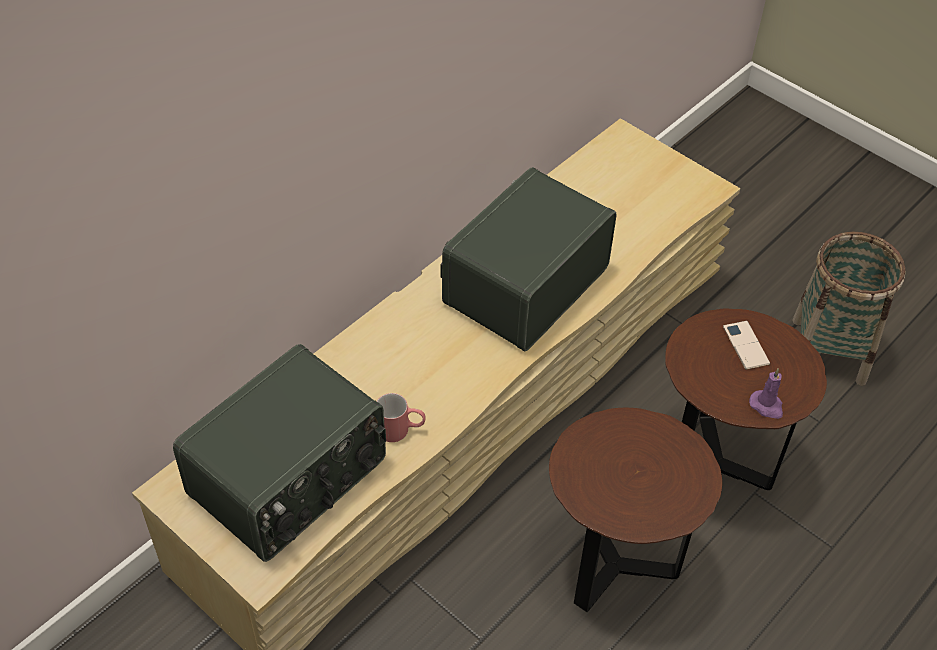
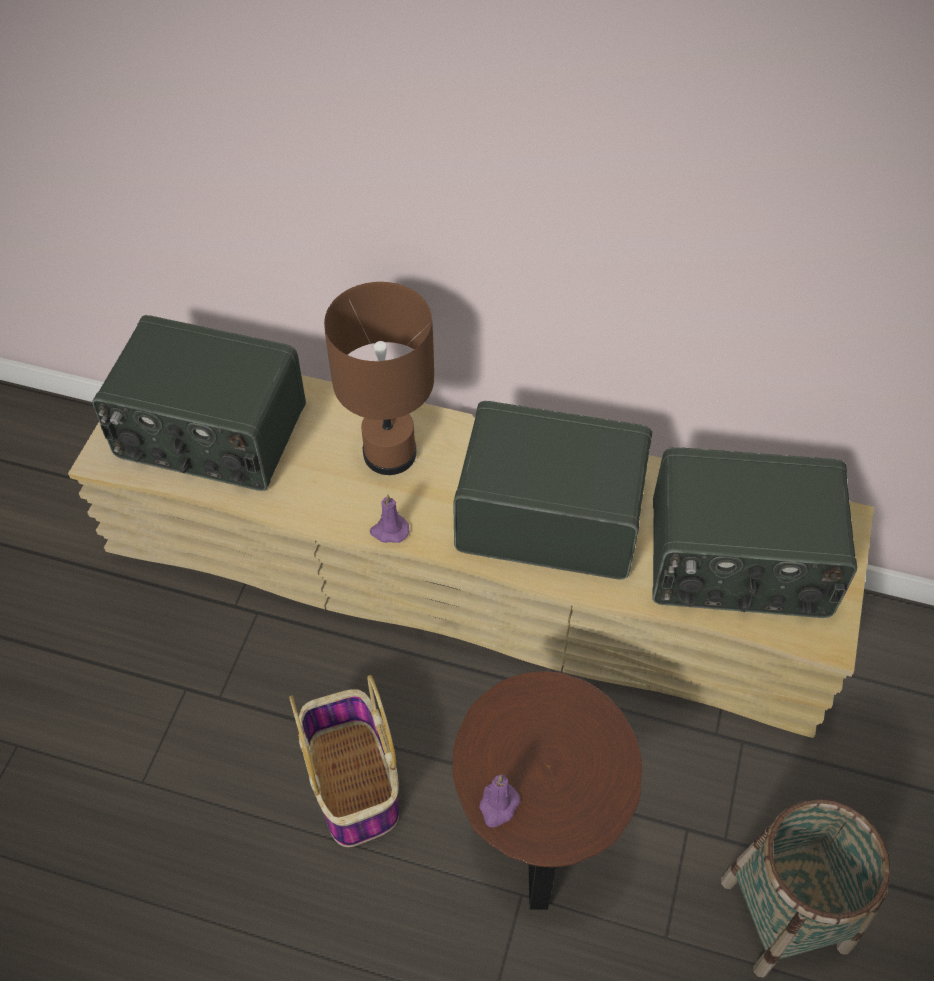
camera: 65 degrees right, 5 degrees up
(399, 359) = (388, 453): none -> brown table lamp
(401, 430) = (305, 490): red mug -> none
(478, 388) = (389, 531): none -> purple candle
(615, 566) = (354, 784): brown side table -> basket
(626, 202) = (739, 562): none -> radio
(745, 345) = (577, 754): phone -> none

